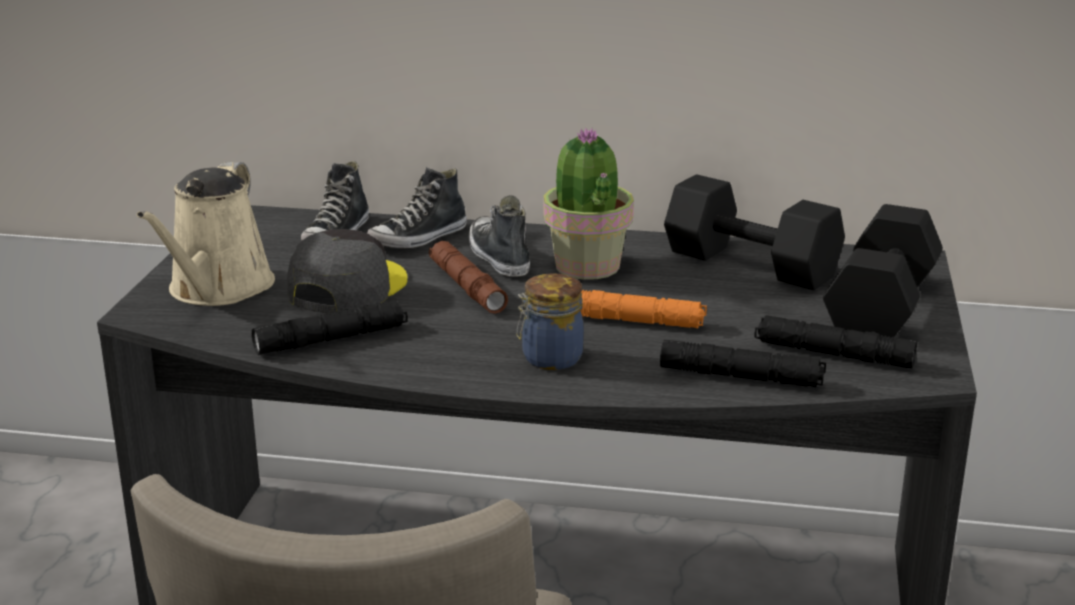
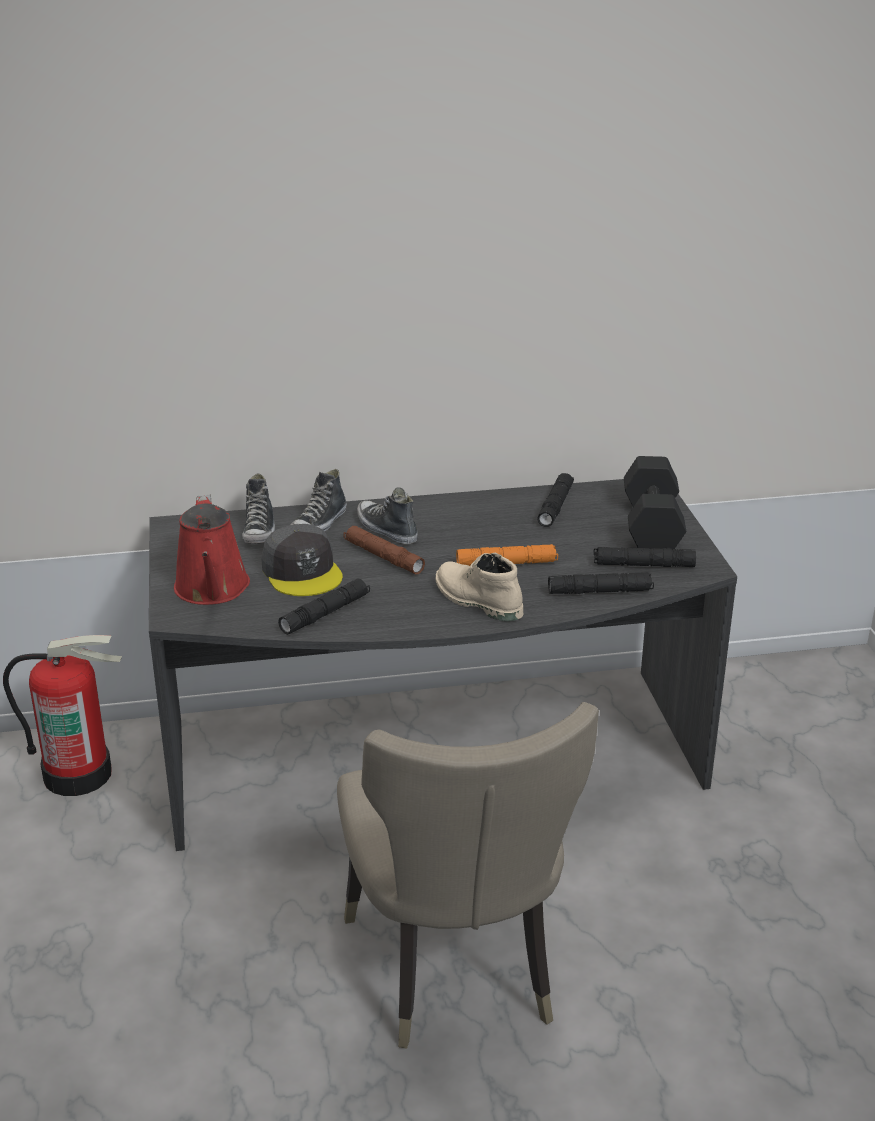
camera: 20 degrees left, 5 degrees up
(102, 522) = (78, 774): none -> fire extinguisher
(217, 289) = (212, 590): beige watering can -> red watering can
(347, 287) = (302, 572): grey cap -> grey cap turned 150 degrees clockwise
(549, 359) = (476, 601): jar -> beige boot
(586, 267) = (450, 527): potted plant -> none
(753, 264) = (555, 506): black dumbbell -> black flashlight

